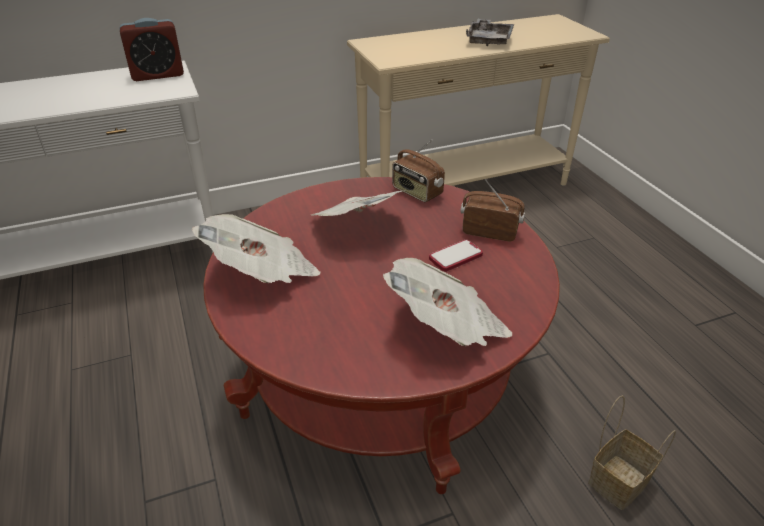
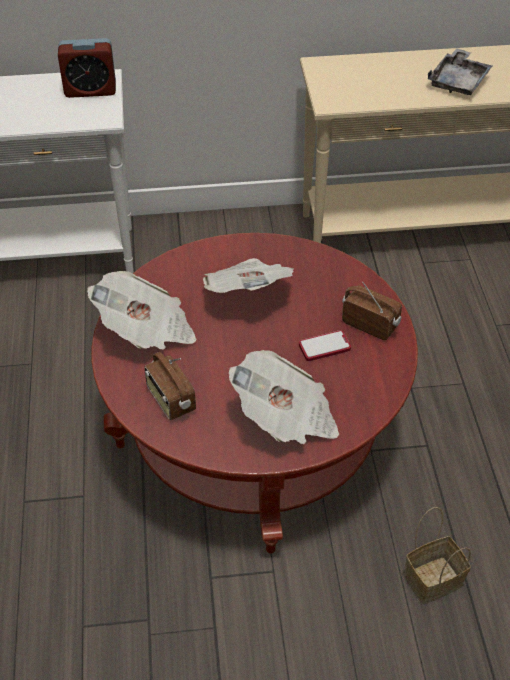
camera: 15 degrees right, 10 degrees up
(416, 192) = (319, 263): radio -> radio (170, 400)

